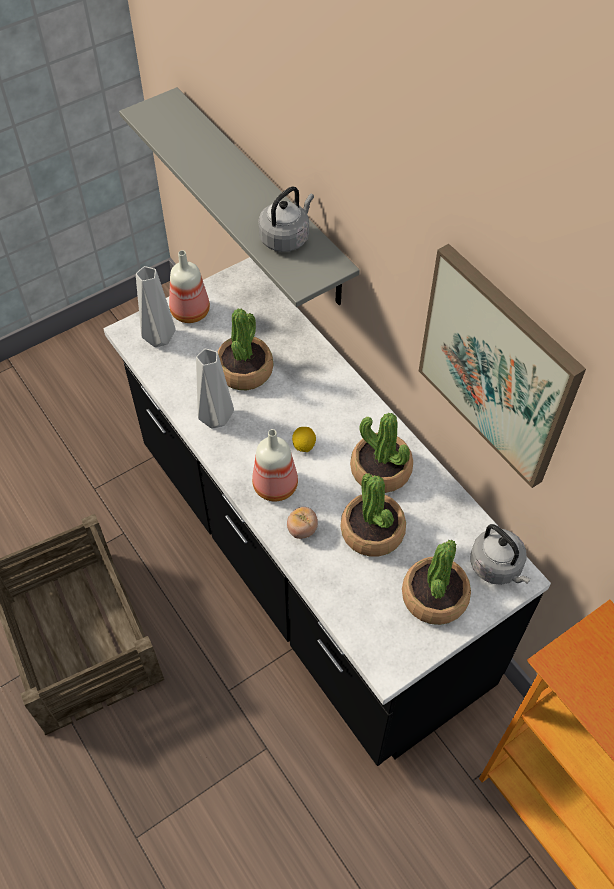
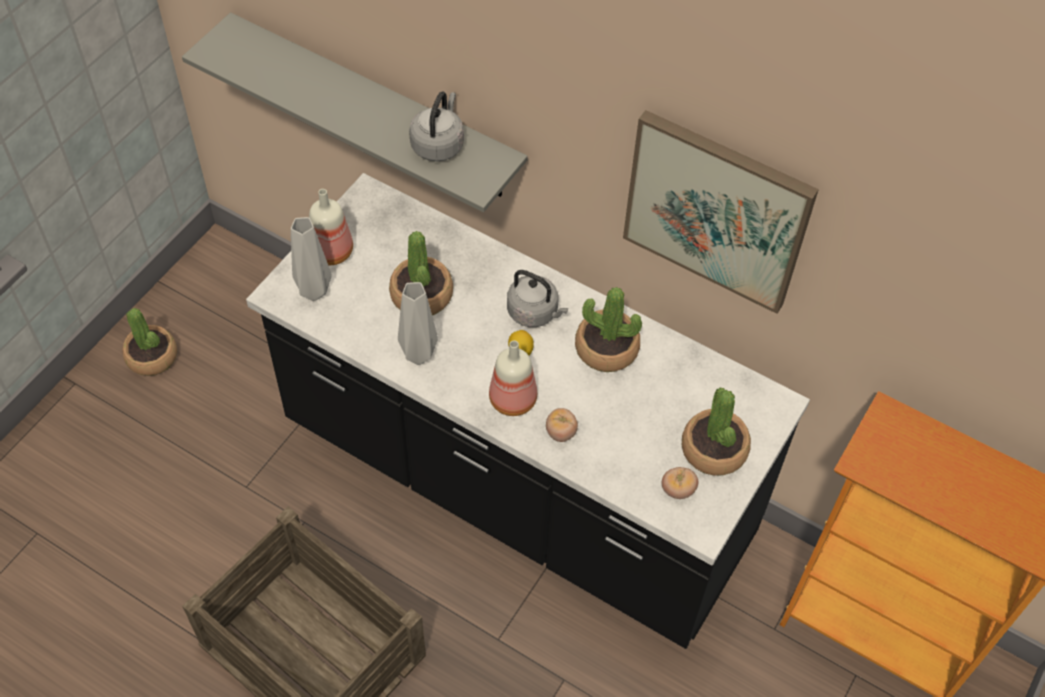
camera: 25 degrees left, 0 degrees up
(372, 531) = (628, 410): potted plant -> potted plant (152, 356)
(382, 621) = (678, 490): none -> tomato
(497, 567) = (757, 402): grey kettle -> grey kettle (535, 312)

